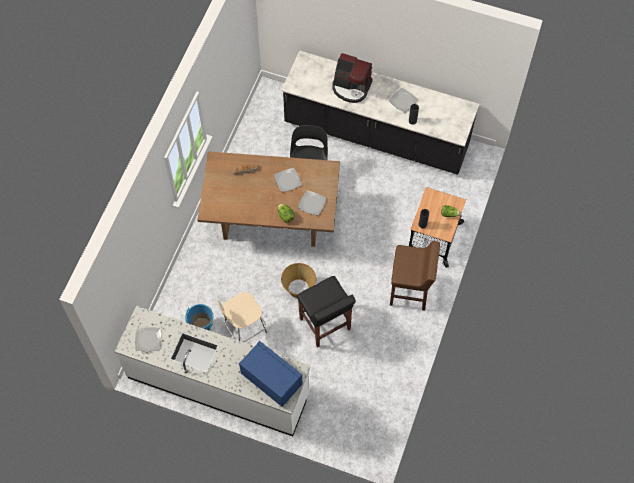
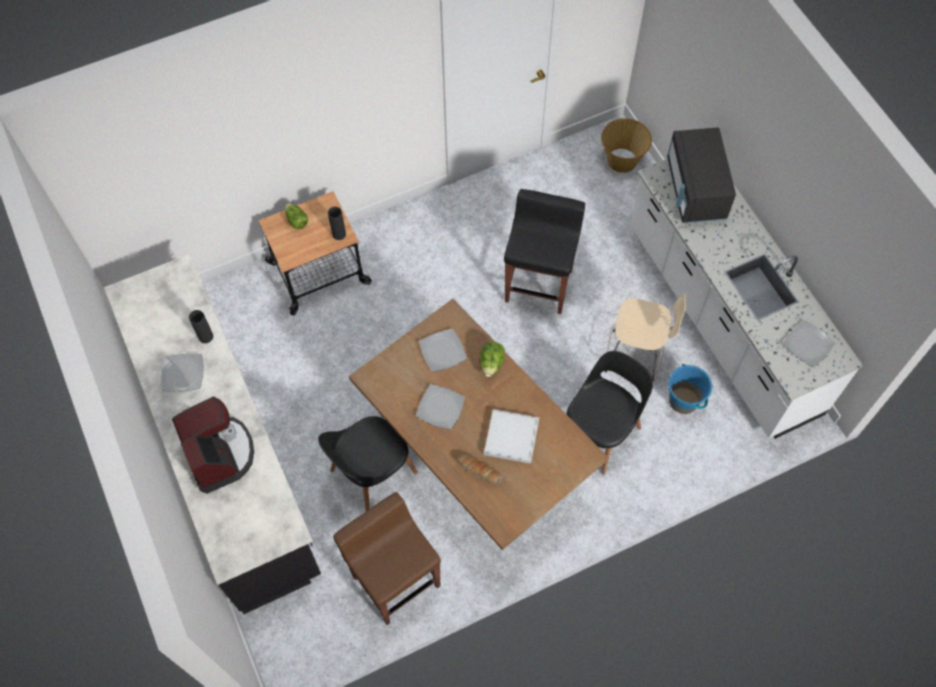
camera: 135 degrees left, 0 degrees up
(227, 278) = (600, 432): none -> black chair
(246, 193) = (511, 437): none -> white tray
(271, 379) = (695, 190): blue microwave -> black microwave
(299, 289) = (528, 347): basket -> basket (622, 160)
(410, 291) = (410, 241): brown stool -> brown stool (395, 580)

